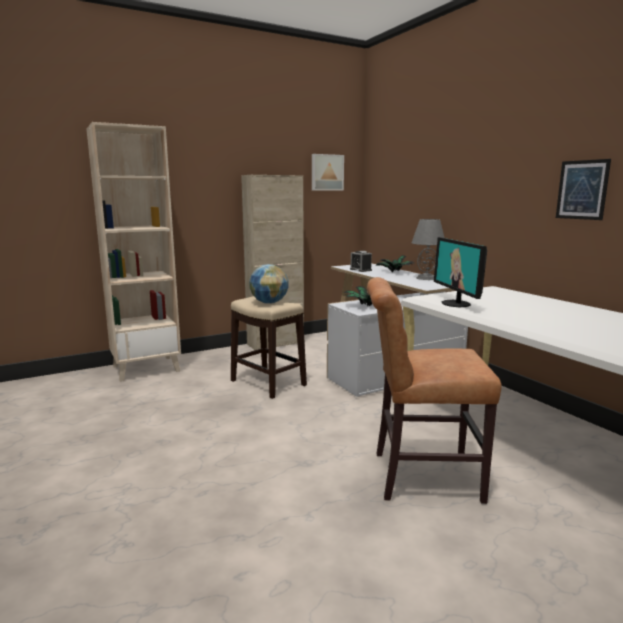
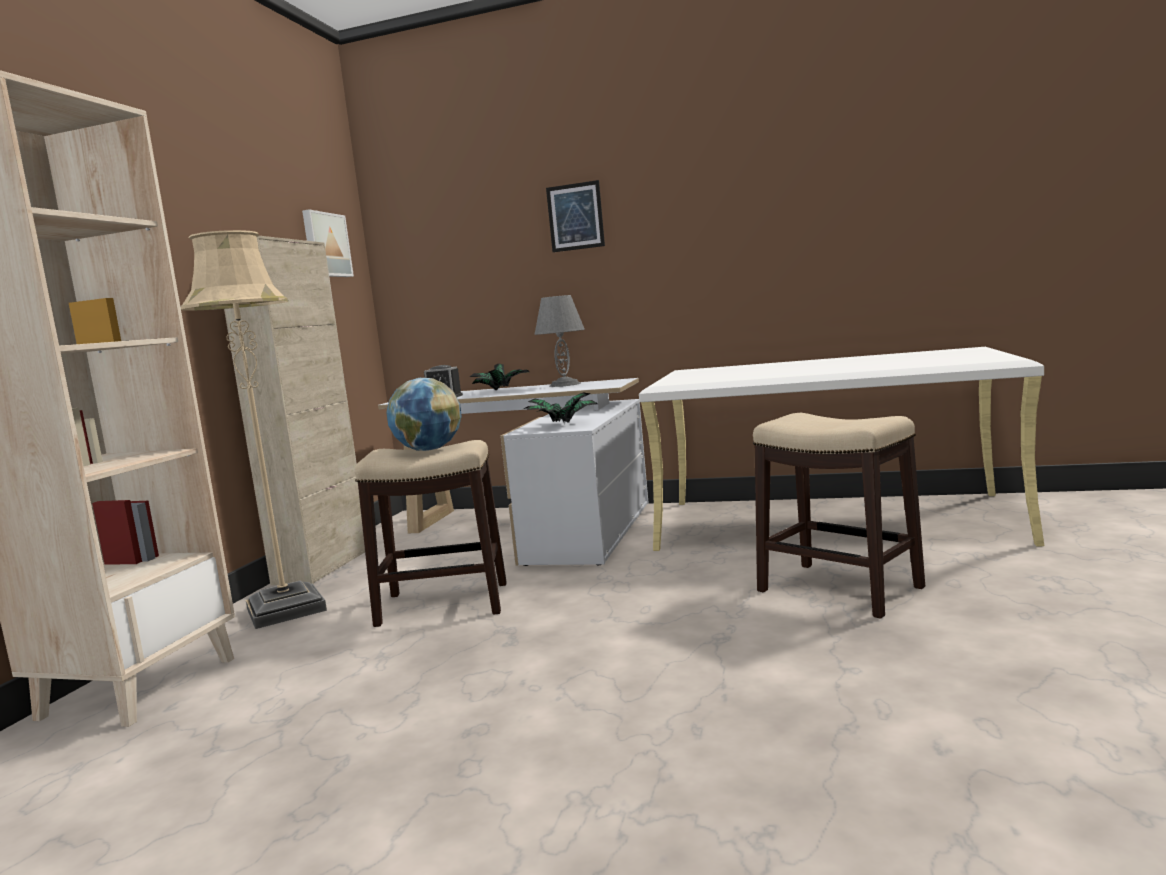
camera: 45 degrees left, 5 degrees down
(228, 358) = (286, 610): none -> beige floor lamp
(419, 476) = (838, 589): brown chair -> stool
(456, 303) = (719, 378): monitor -> none
(582, 190) = (772, 228): picture -> picture (575, 216)

